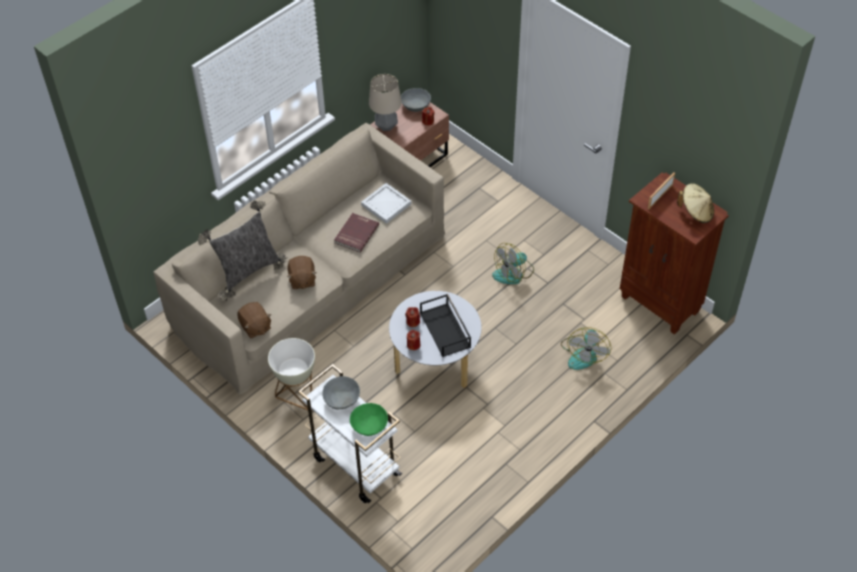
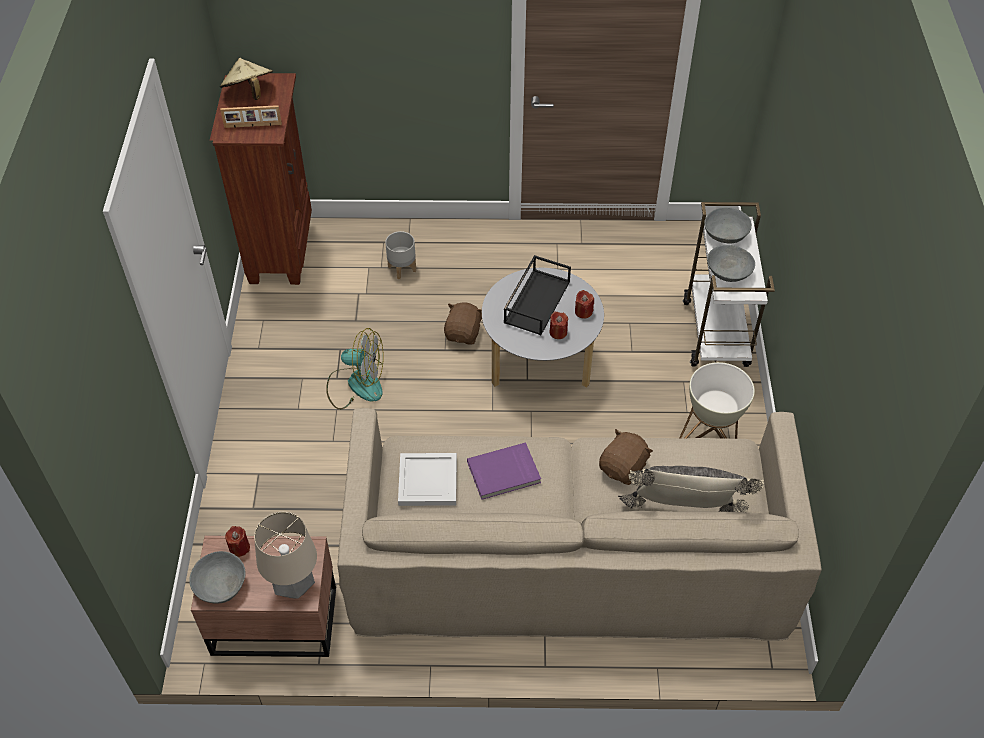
camera: 135 degrees left, 0 degrees up
(255, 327) = (728, 456): brown plush toy -> brown plush toy (463, 333)
(355, 234) = (504, 473): red book -> purple book
(369, 426) = (725, 234): green bowl -> grey bowl
(583, 353) = (402, 268): fan -> grey planter

